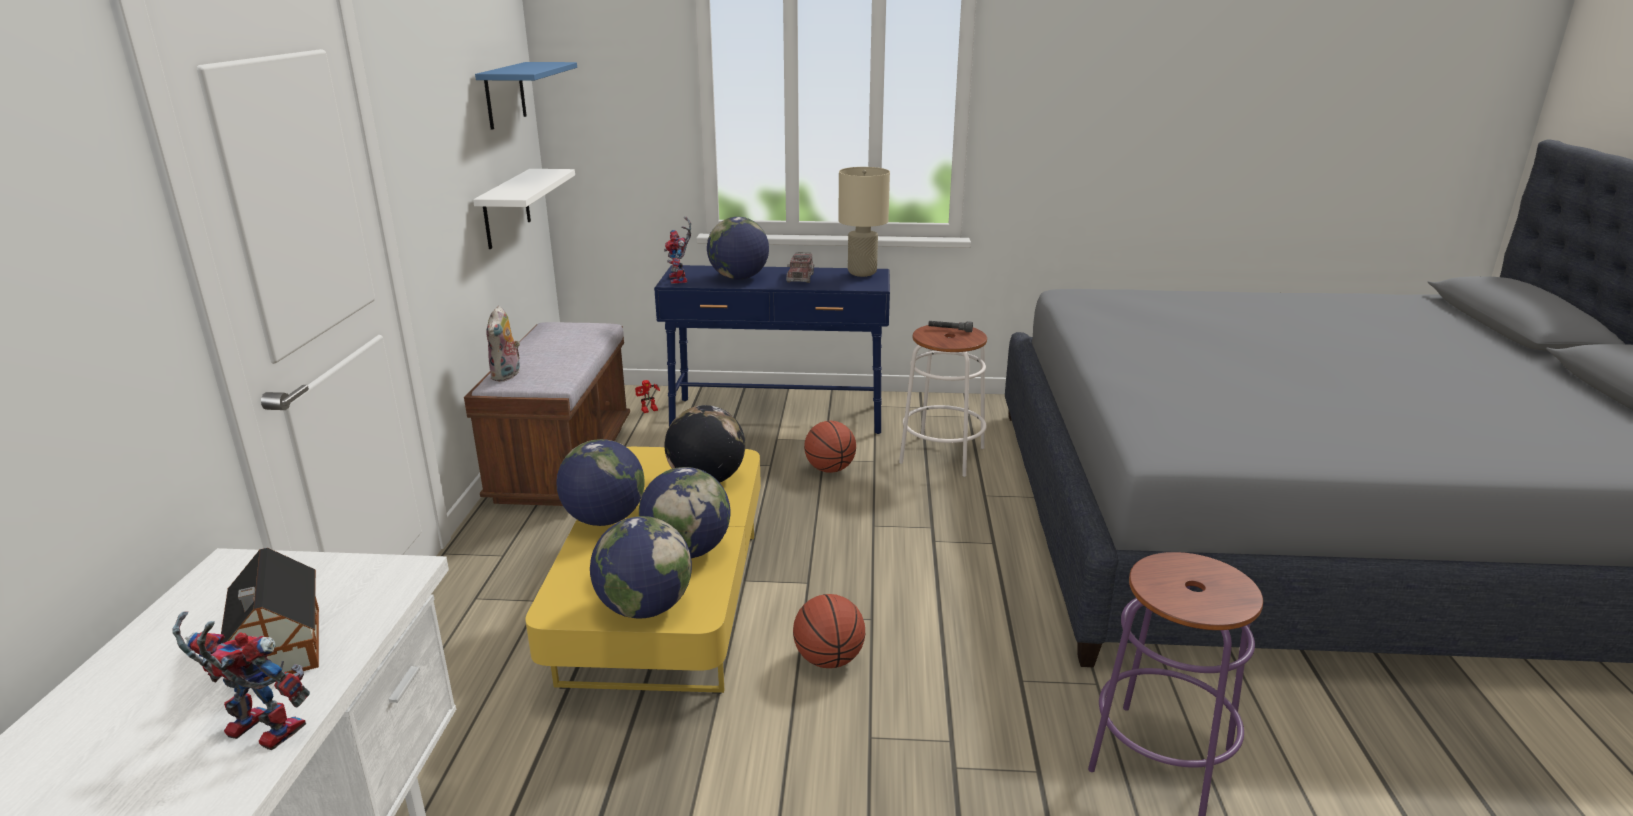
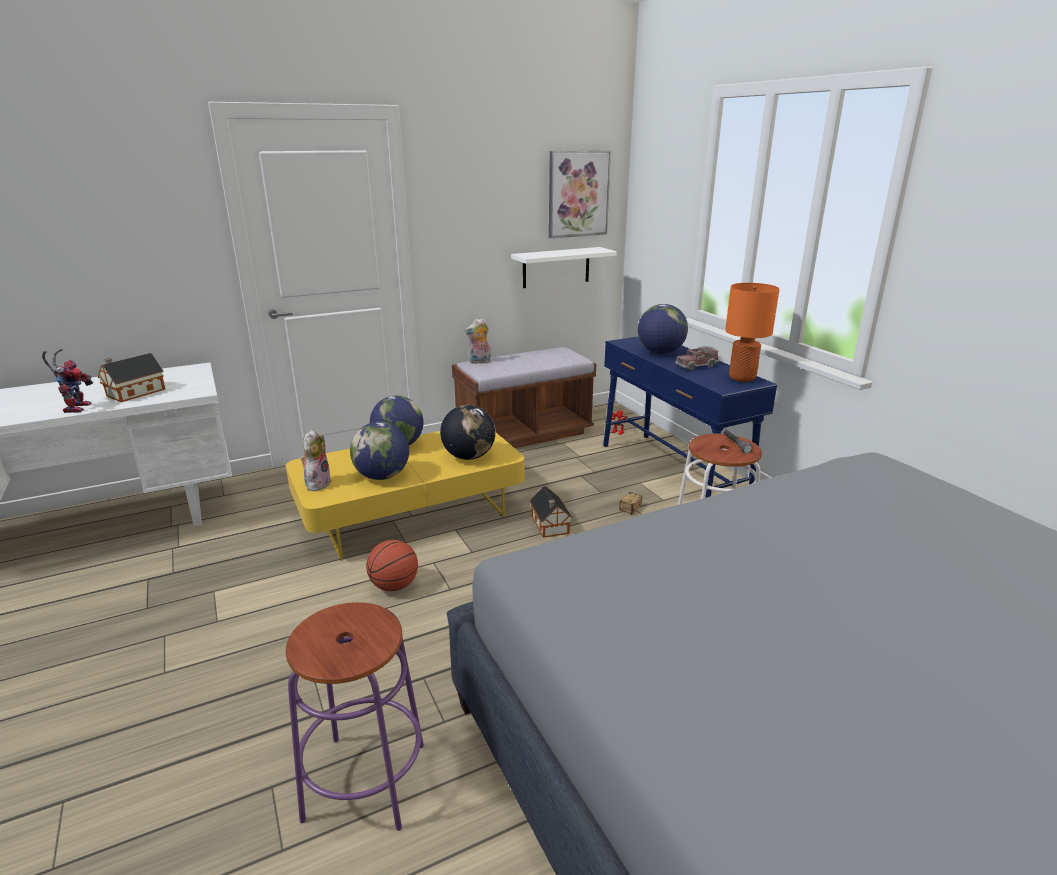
camera: 60 degrees right, 0 degrees up
(505, 95) = (578, 194): blue shelf -> picture
(644, 608) = (317, 483): globe -> plush toy
(680, 280) = (628, 342): toy robot -> none
(806, 516) = (550, 526): none -> toy house
(829, 469) = (623, 514): basketball -> storage box
(862, 274) = (742, 379): beige table lamp -> orange table lamp

